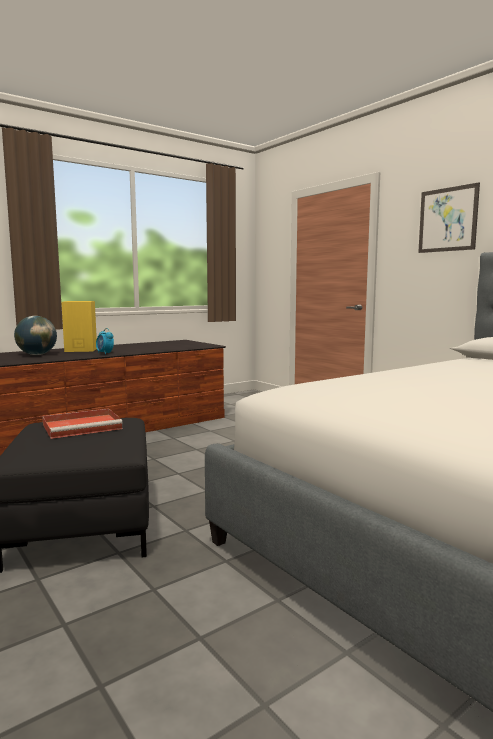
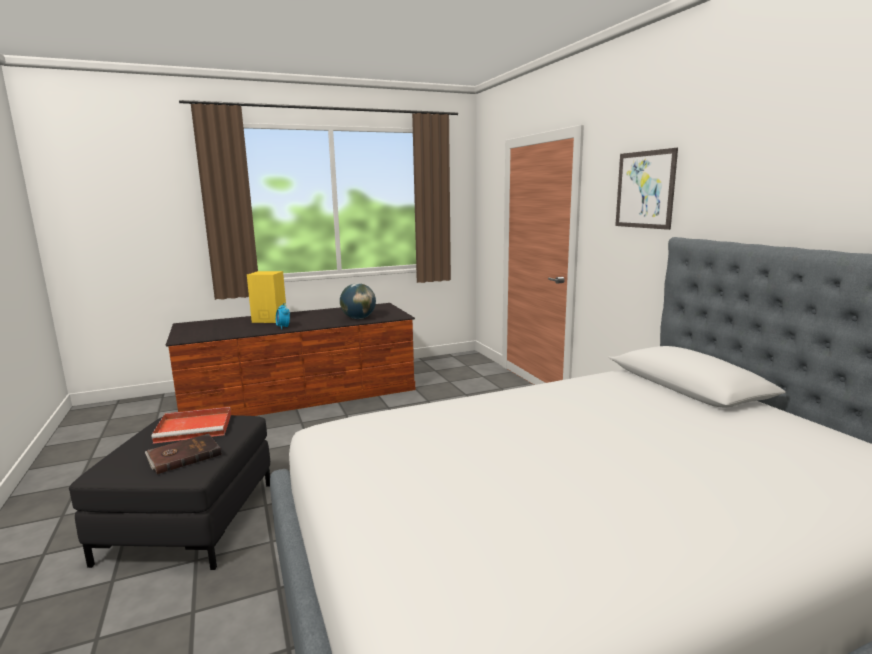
camera: 15 degrees right, 5 degrees up
(36, 354) = (222, 327): globe -> globe (358, 318)
(98, 443) = (183, 456): none -> brown book

